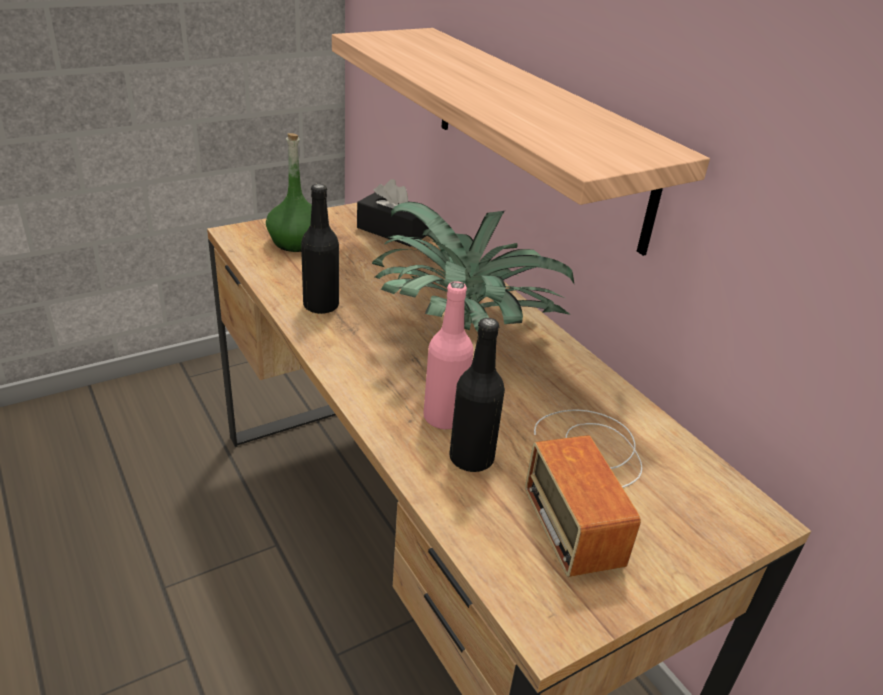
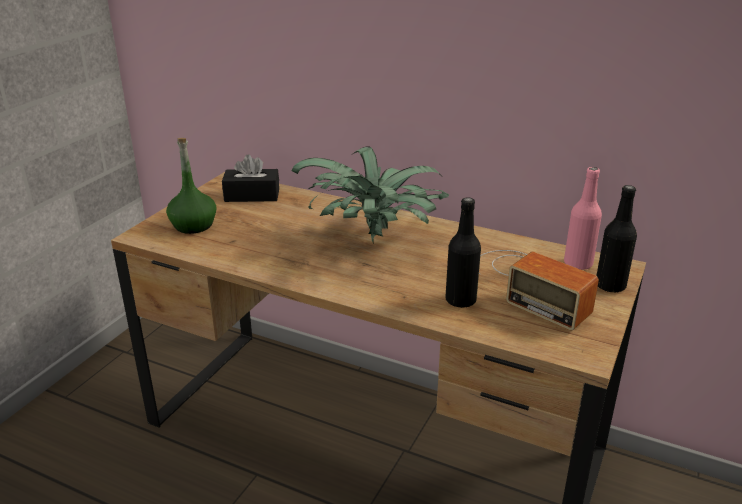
camera: 30 degrees left, 5 degrees down
(321, 306) = (265, 257): black bottle -> black bottle (610, 286)
(444, 417) = (421, 287): pink bottle -> pink bottle (578, 264)
(537, 132) = (366, 87): shelf -> none

